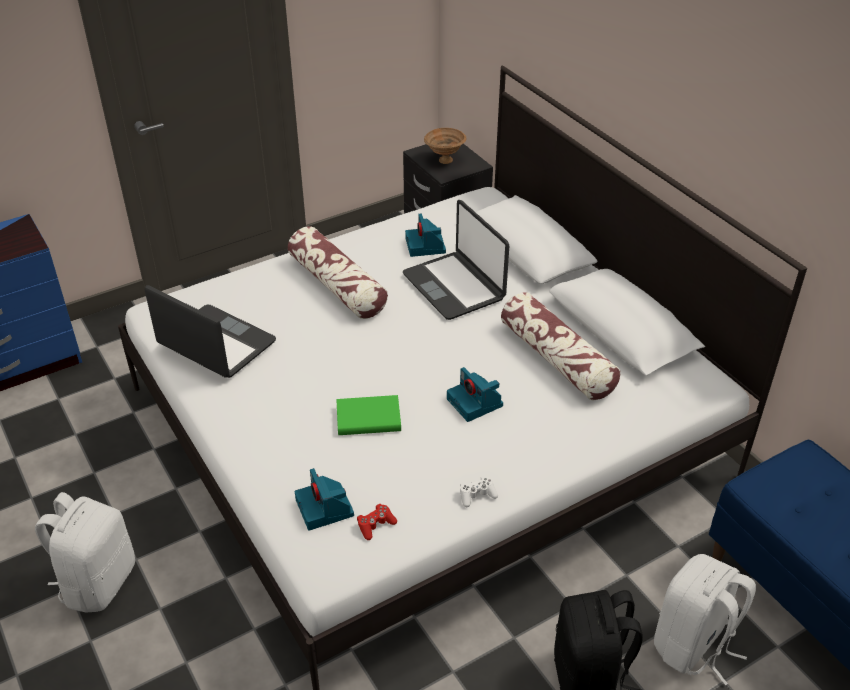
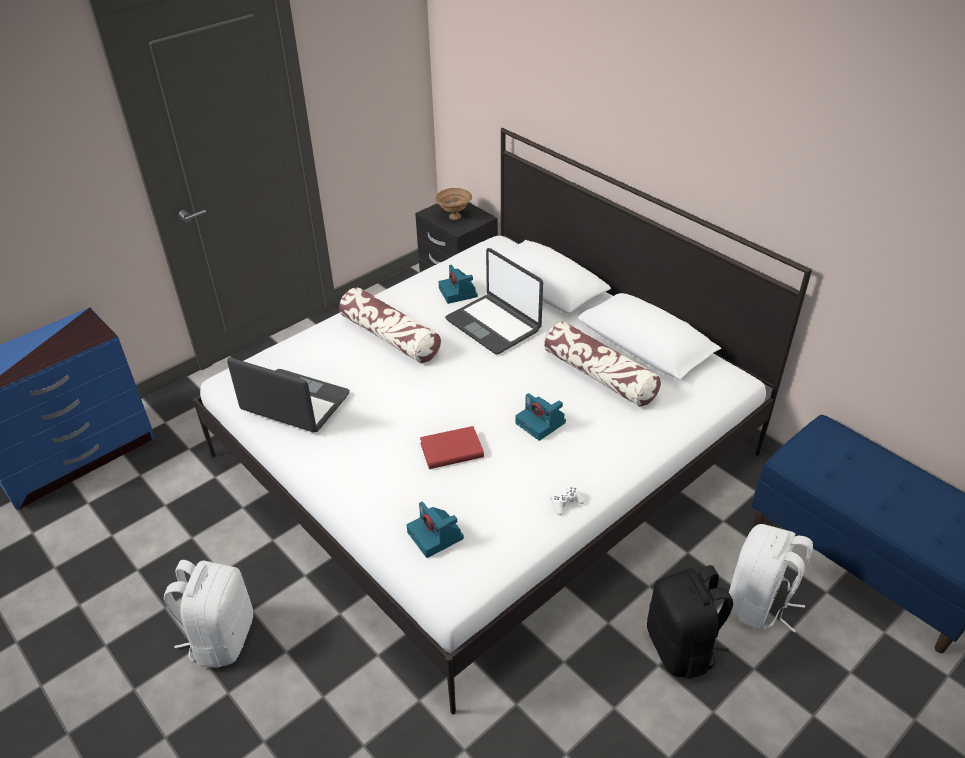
camera: 10 degrees left, 0 degrees up
(368, 419) = (452, 451): green book -> red book
(375, 525) = (485, 543): red game controller -> none

